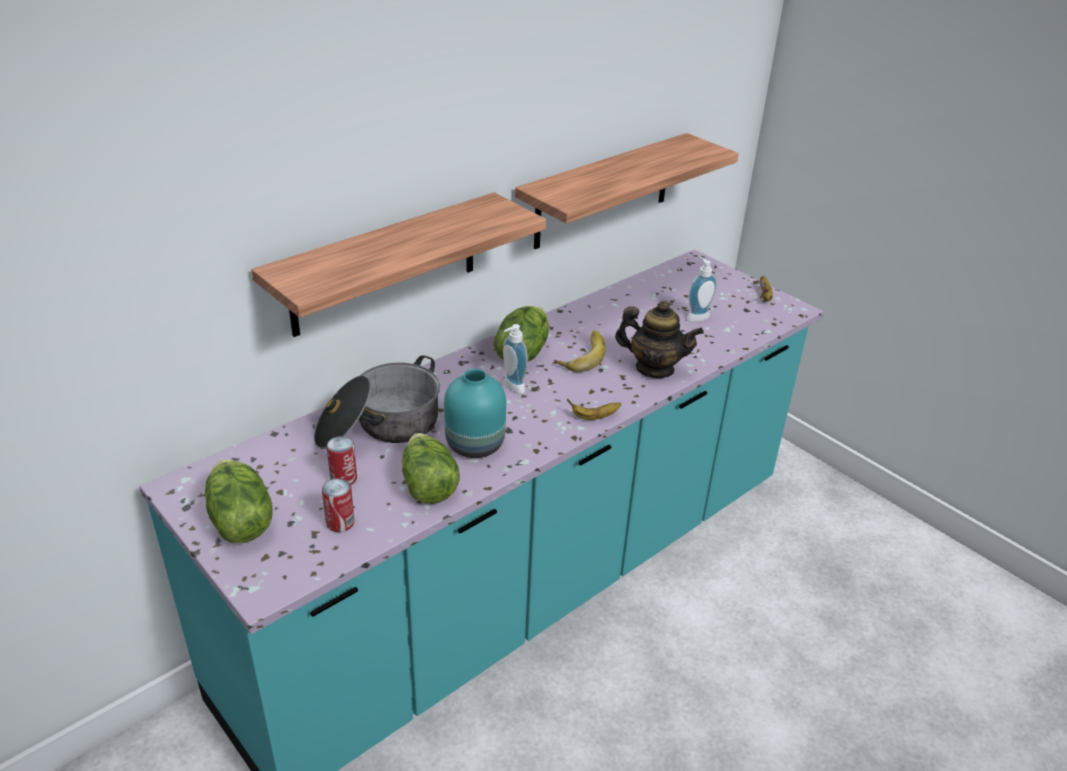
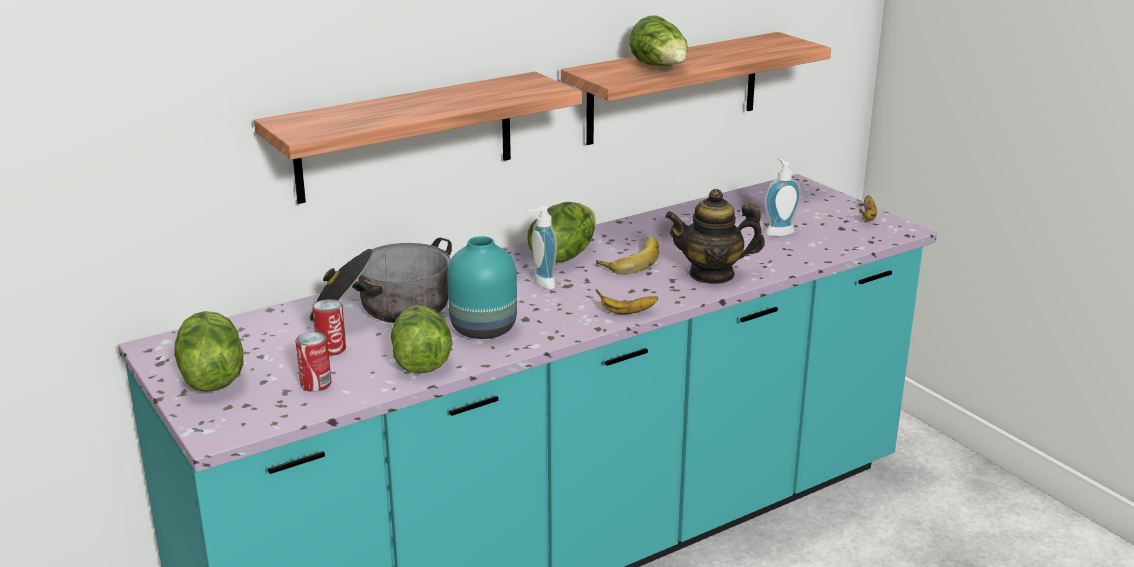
camera: 10 degrees right, 10 degrees down
(603, 183) = (661, 67): none -> lettuce
(654, 368) = (712, 274): teapot -> teapot turned 150 degrees clockwise

